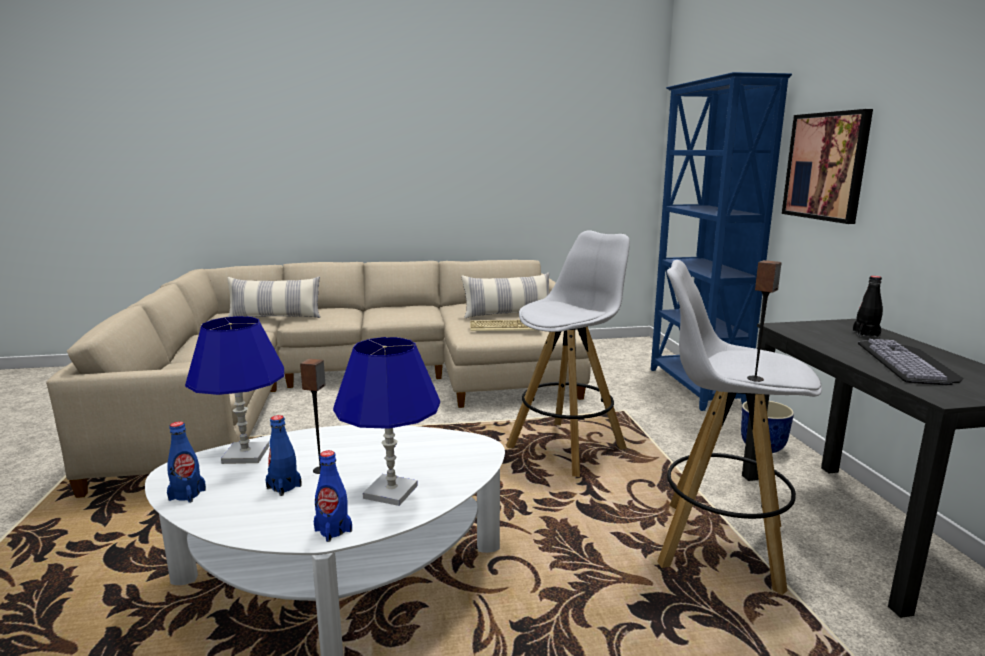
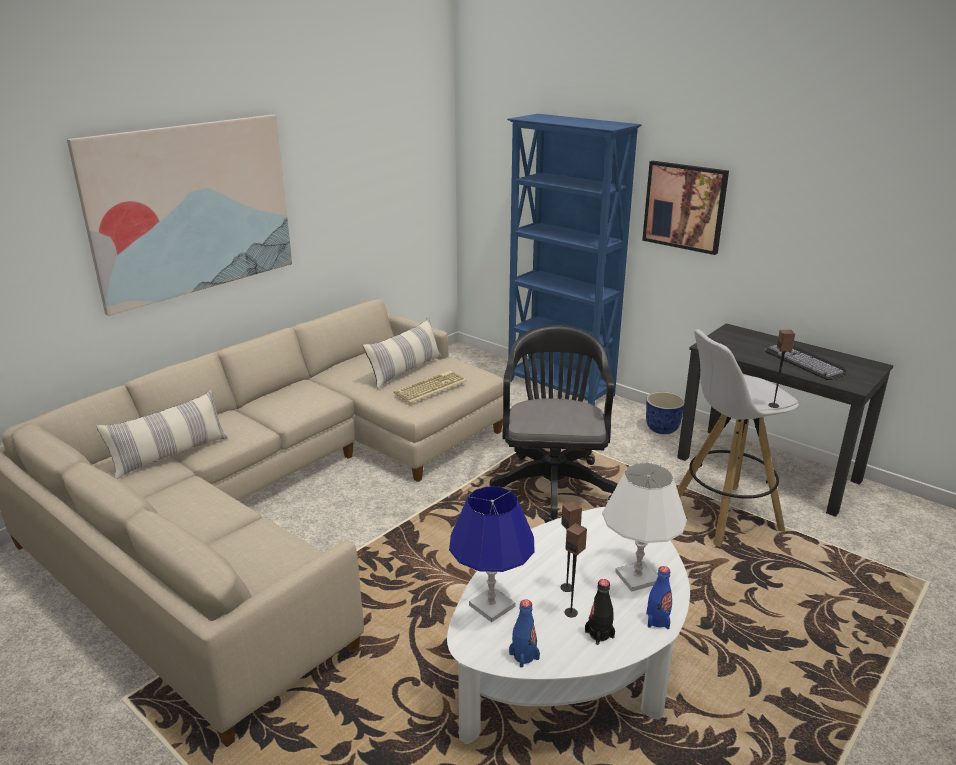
camera: 40 degrees left, 10 degrees up
(284, 487) = (571, 612): blue bottle -> speaker
(370, 147) = (192, 209): none -> picture
(391, 492) = (637, 577): blue table lamp -> white table lamp
(567, 447) = (552, 483): white stool -> black office chair
(865, 334) = (754, 339): black bottle -> black bottle (599, 634)

